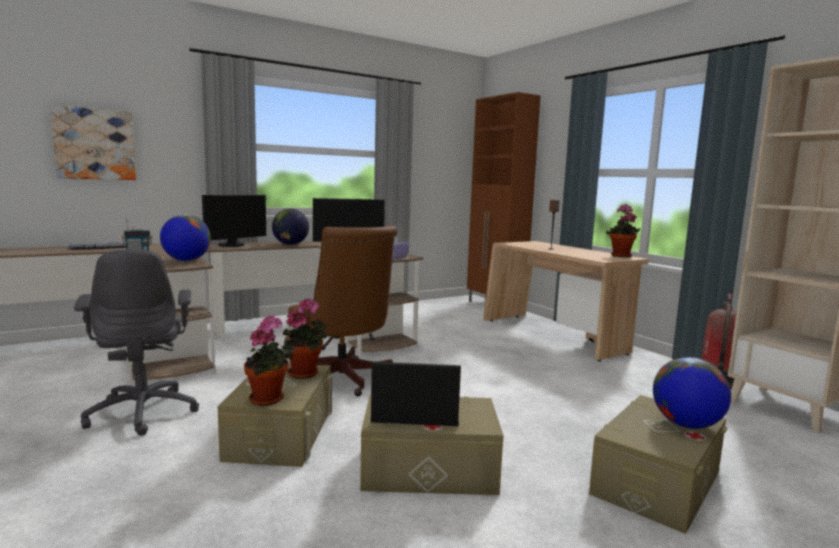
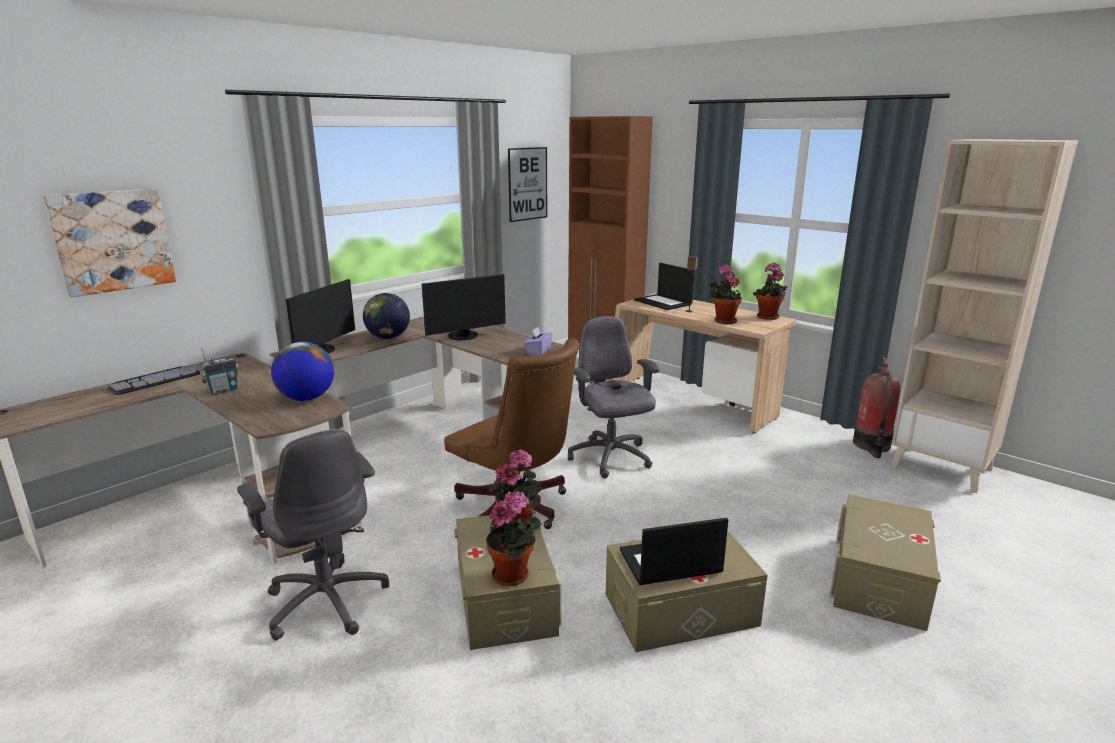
camera: 15 degrees left, 10 degrees up
(440, 152) = (527, 184): none -> picture
(451, 361) = (610, 458): none -> grey office chair
(534, 244) = (663, 302): none -> laptop
(575, 254) = (723, 321): none -> potted plant
(686, 424) = (905, 526): globe -> none

